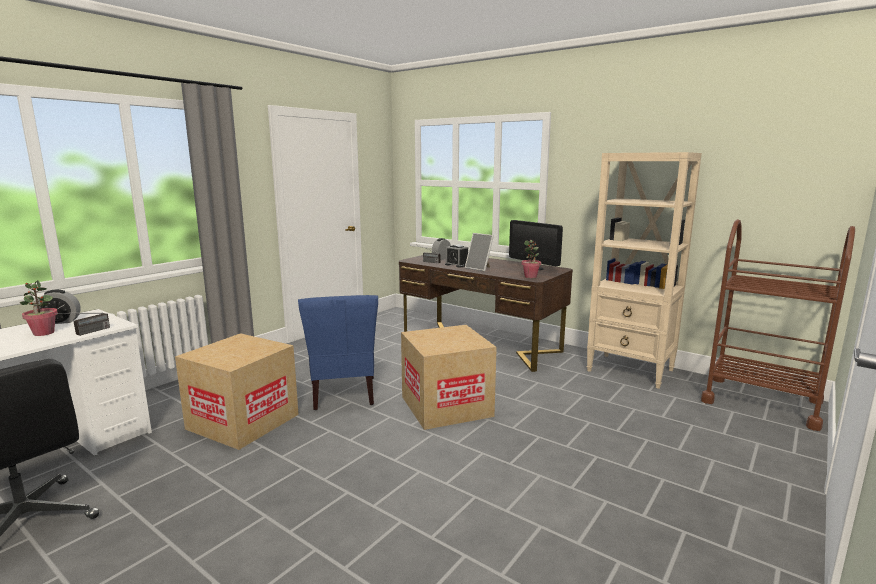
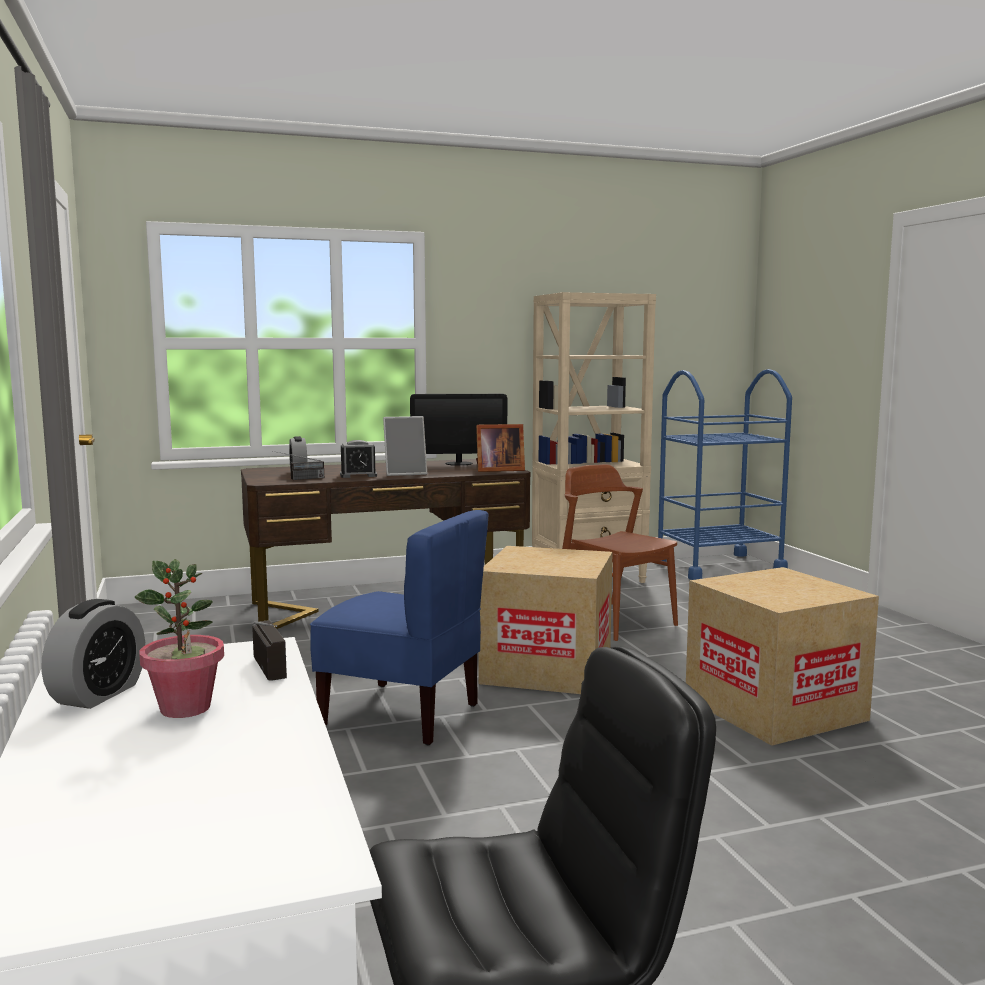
camera: 55 degrees left, 5 degrees down
(243, 421) = (381, 808): cardboard box -> cardboard box (774, 709)
(530, 277) = (497, 470): potted plant -> picture frame
(560, 400) = (614, 620): none -> brown chair
(761, 402) = (718, 566): brown cart -> blue cart

